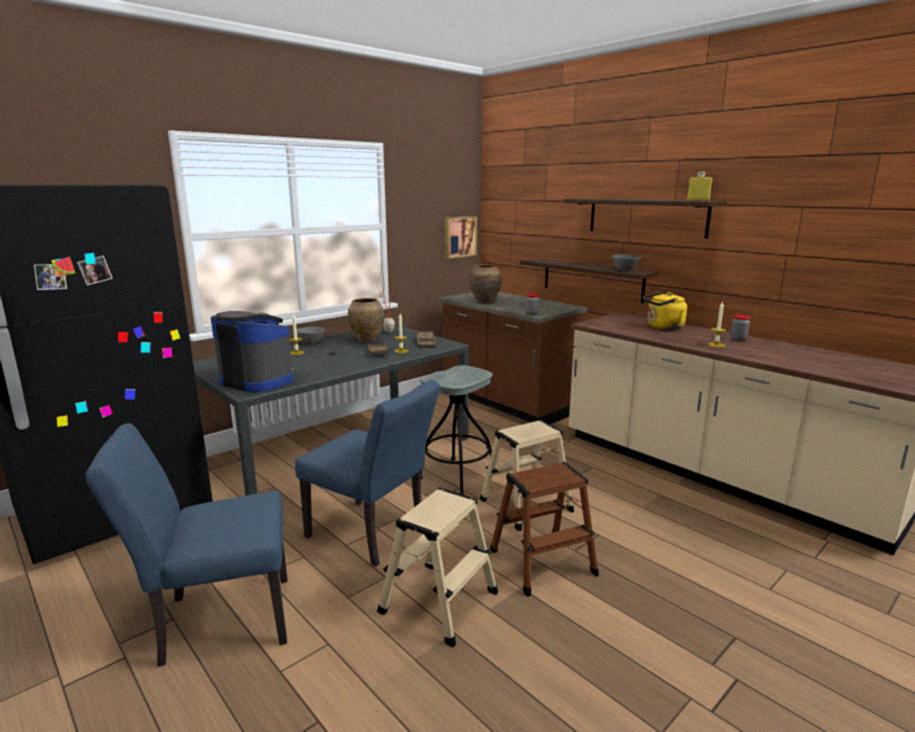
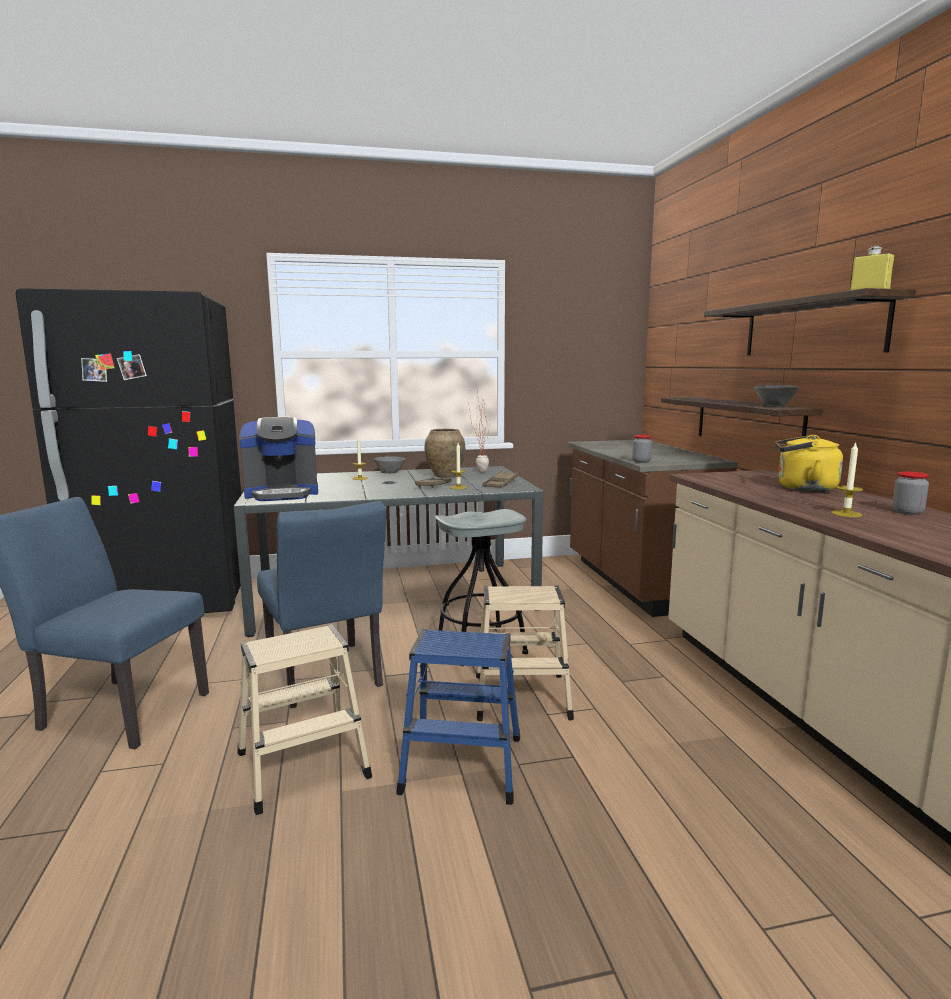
camera: 30 degrees right, 5 degrees down
(258, 380) = (282, 494): coffee machine -> coffee machine turned 105 degrees clockwise
(459, 236) = (610, 372): picture -> none
(485, 302) = (611, 448): brown vase -> none
(542, 561) = (463, 763): brown step ladder -> blue step ladder

